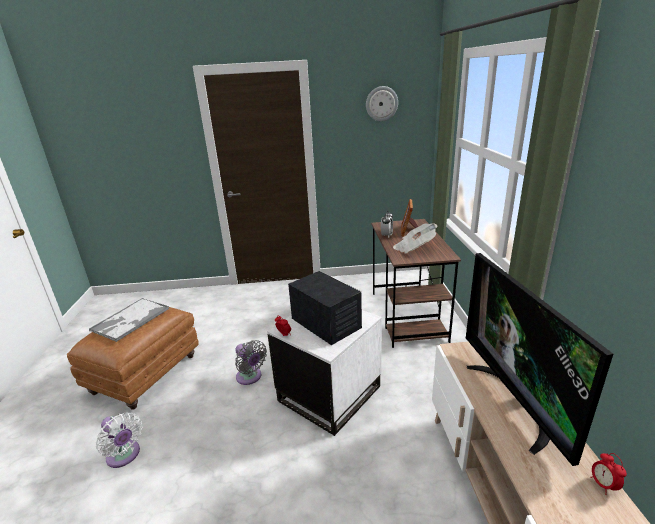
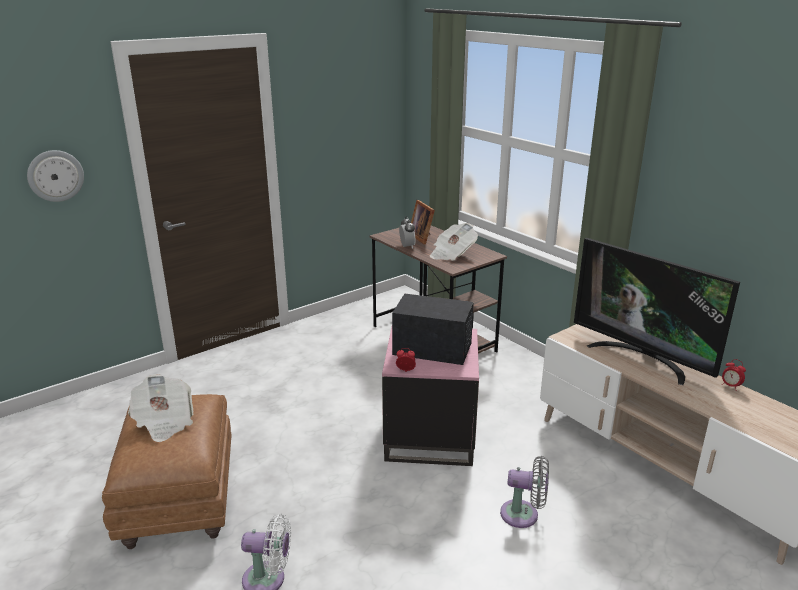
camera: 35 degrees left, 0 degrees up
(130, 320) = (164, 422): tray -> newspaper
(250, 377) = (327, 452): grey fan -> grey fan (523, 515)
(328, 393) = (429, 434): white side table -> pink side table
(381, 103) = (351, 86): wall clock -> wall clock (55, 175)

